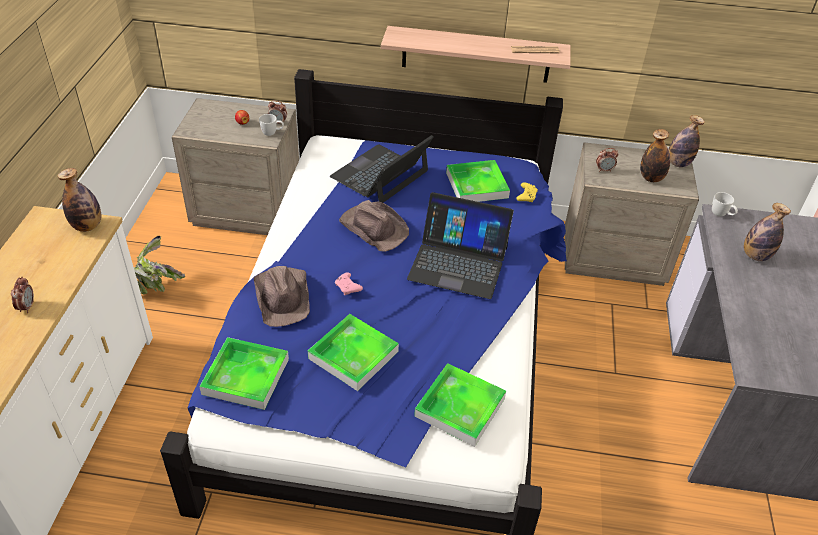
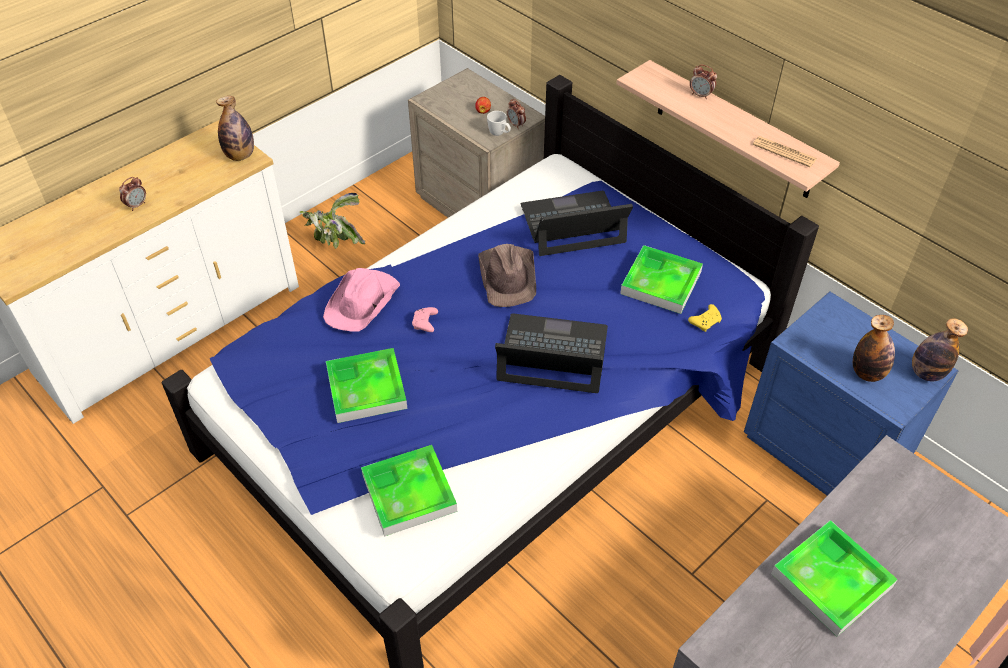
camera: 40 degrees right, 5 degrees up
(246, 376) = (265, 356): tray -> tray (831, 580)
(283, 297) = (363, 302): brown hat -> pink hat
(458, 263) = (552, 354): laptop -> laptop turned 135 degrees clockwise
(604, 170) = (817, 335): alarm clock -> alarm clock (701, 95)
(613, 257) = (825, 449): beige nightstand -> blue nightstand
(721, 215) = (894, 460): white mug -> none
(755, 256) = (880, 530): bottle -> none

